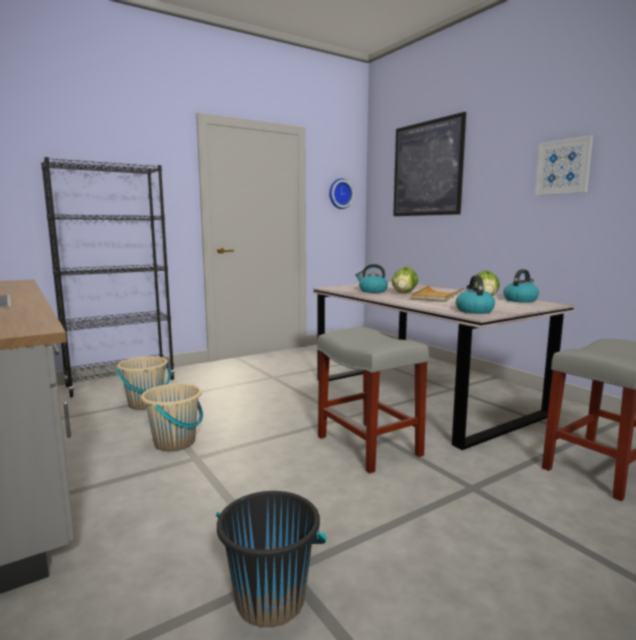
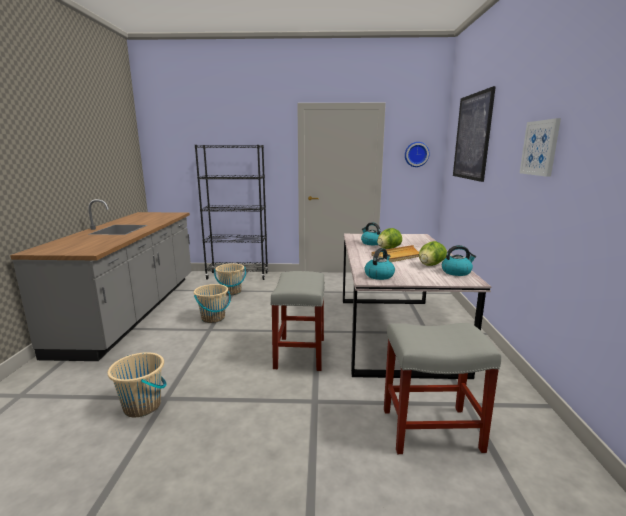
camera: 35 degrees right, 5 degrees up
(271, 600) = (142, 406): black bucket -> beige bucket

